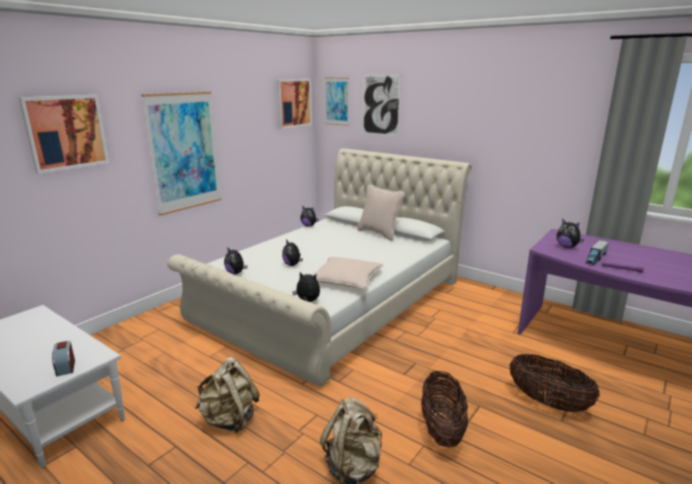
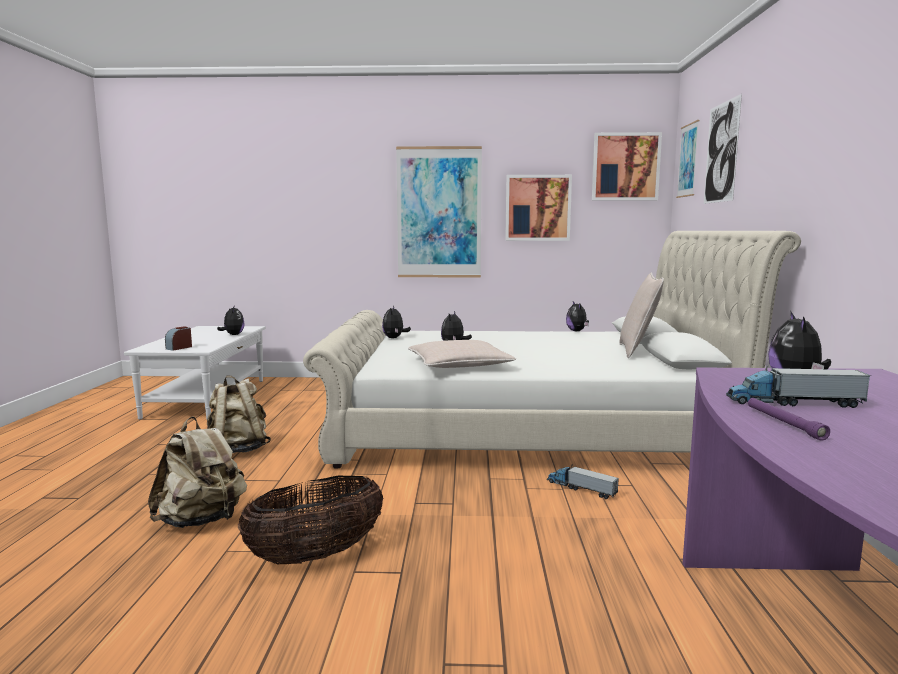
camera: 55 degrees right, 10 degrees down
(66, 132) = (318, 179): picture -> picture (537, 208)
(307, 301) = (373, 364): plush toy -> plush toy (233, 335)
(432, 322) = (581, 489): none -> toy truck
(548, 402) = (488, 638): basket -> none

